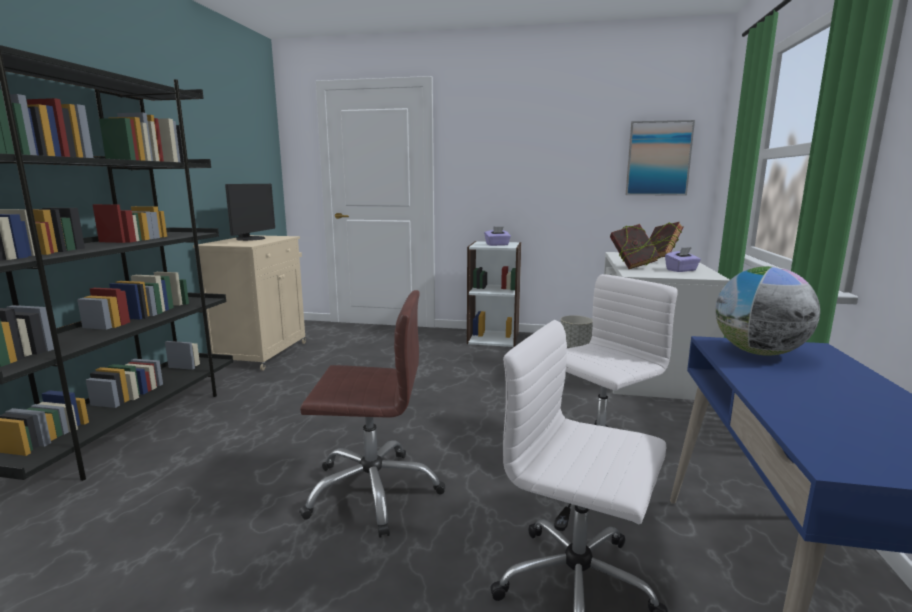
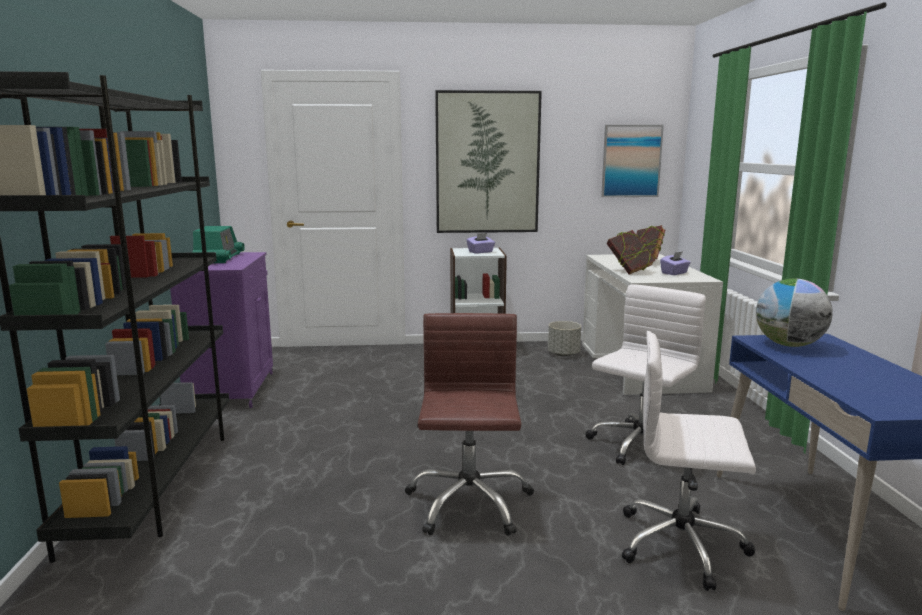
camera: 15 degrees left, 0 degrees up
(252, 239) = (219, 258): monitor -> radio
(262, 353) = (232, 389): beige cabinet -> purple cabinet
(373, 491) = (468, 503): brown office chair -> brown office chair turned 75 degrees counterclockwise
(512, 161) = (487, 163): none -> picture

